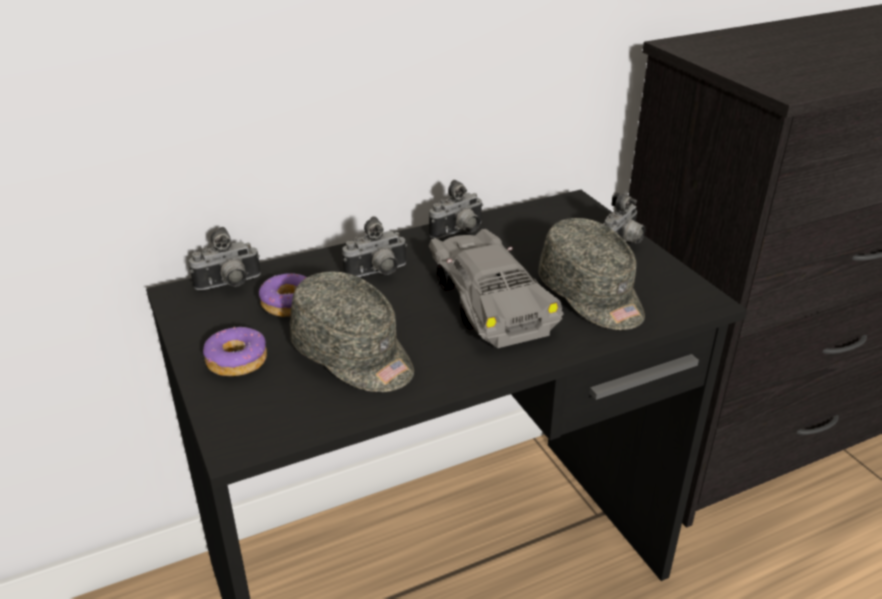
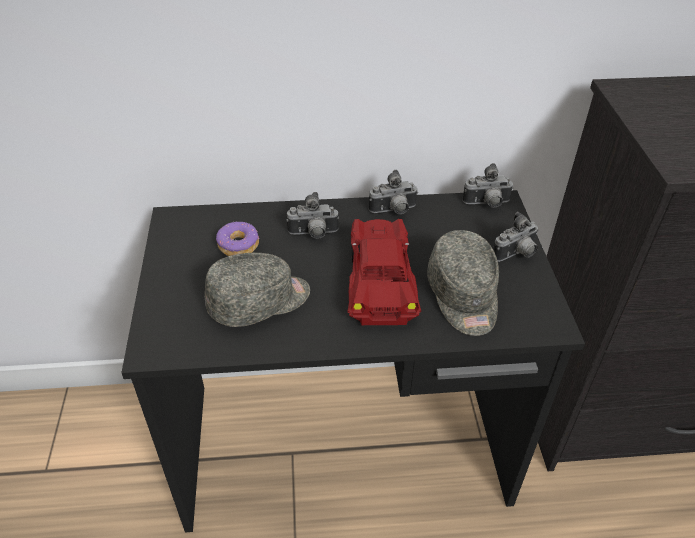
camera: 20 degrees right, 10 degrees up
(229, 285) = (207, 218): camera -> camera (487, 204)
(237, 360) = (181, 284): donut -> none
(354, 355) = (260, 302): grey cap -> grey cap turned 90 degrees counterclockwise
(488, 301) = (380, 280): grey toy car -> red toy car

